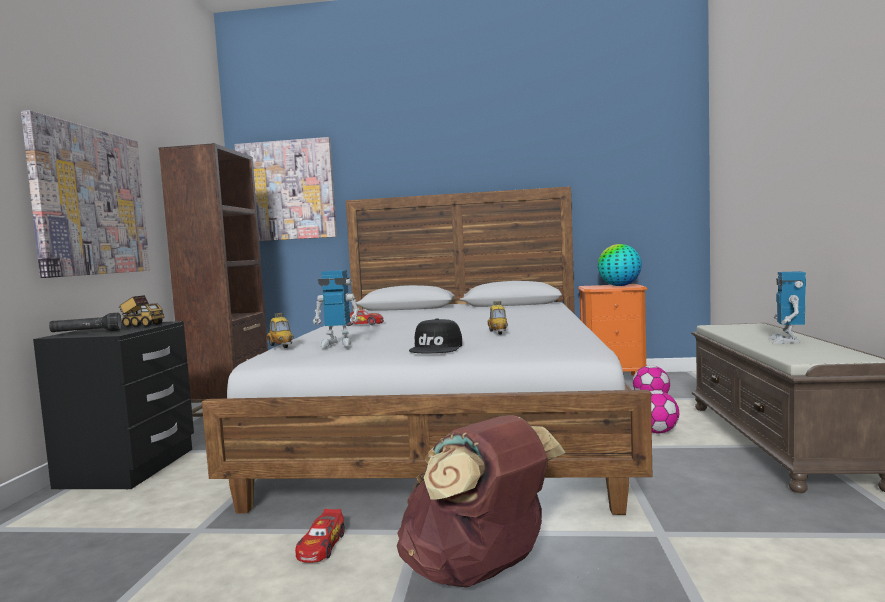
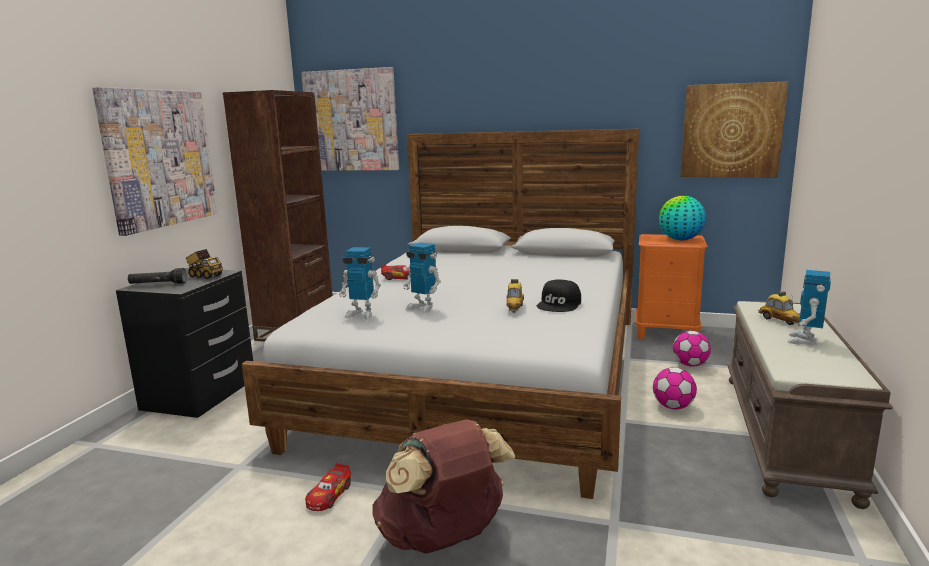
camera: 10 degrees right, 10 degrees up
(281, 346) = (314, 311): toy car -> toy car (779, 321)
(401, 337) = (423, 307): none -> toy robot
(437, 348) = (443, 330): black cap -> black cap (559, 304)
(652, 186) = (731, 131): none -> picture

